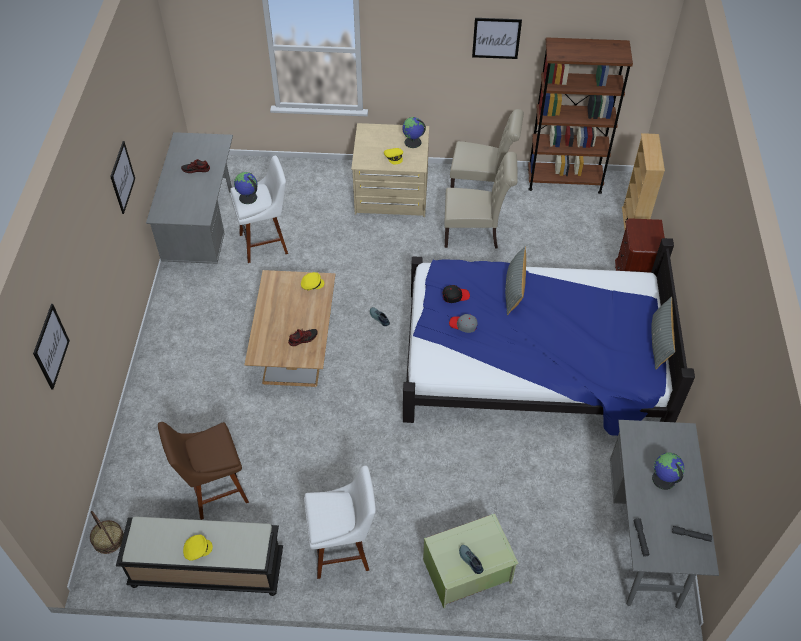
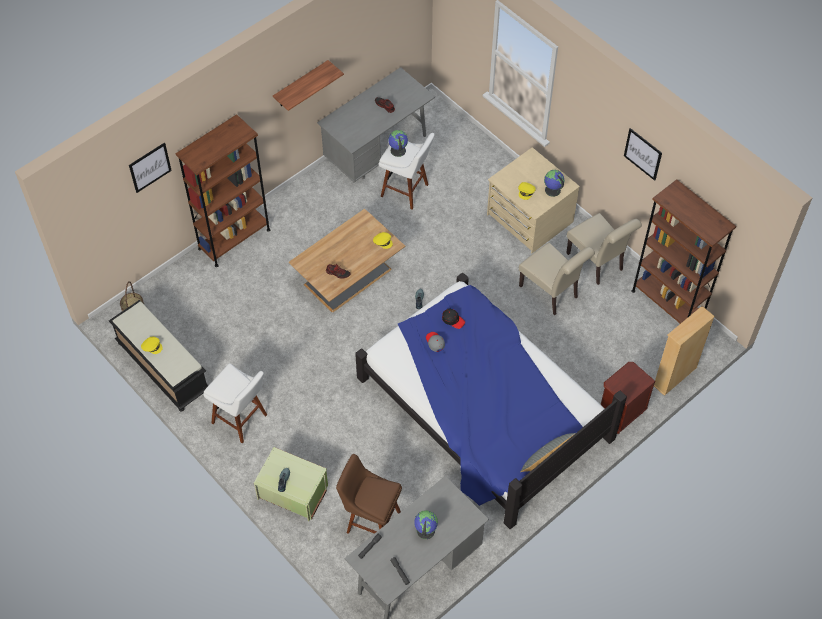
camera: 45 degrees right, 5 degrees up
(122, 177) = (301, 85): picture -> shelf
(148, 396) = (234, 239): none -> brown bookcase
(214, 491) = (210, 327): brown stool -> brown stool (371, 521)
(514, 289) = (496, 346): grey pillow -> none

